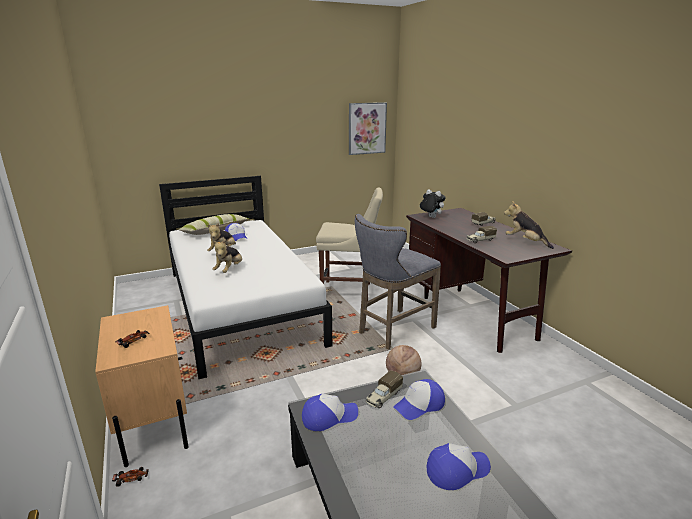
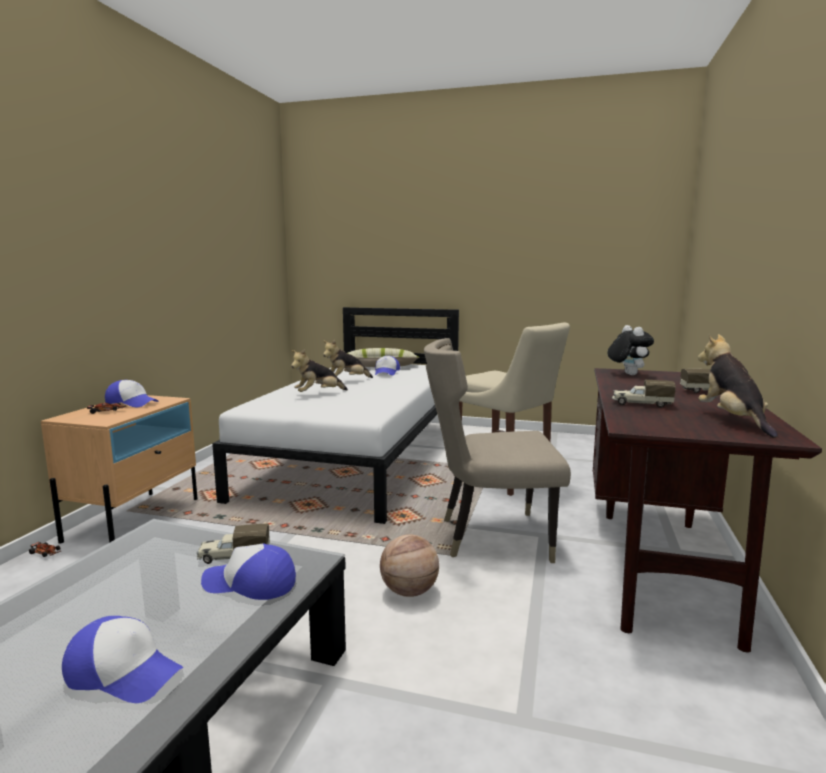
camera: 40 degrees right, 10 degrees down
(329, 416) = (150, 546): cap -> cap (132, 403)
(367, 128) = (630, 254): picture -> none
(393, 331) = (489, 537): grey stool -> beige chair

